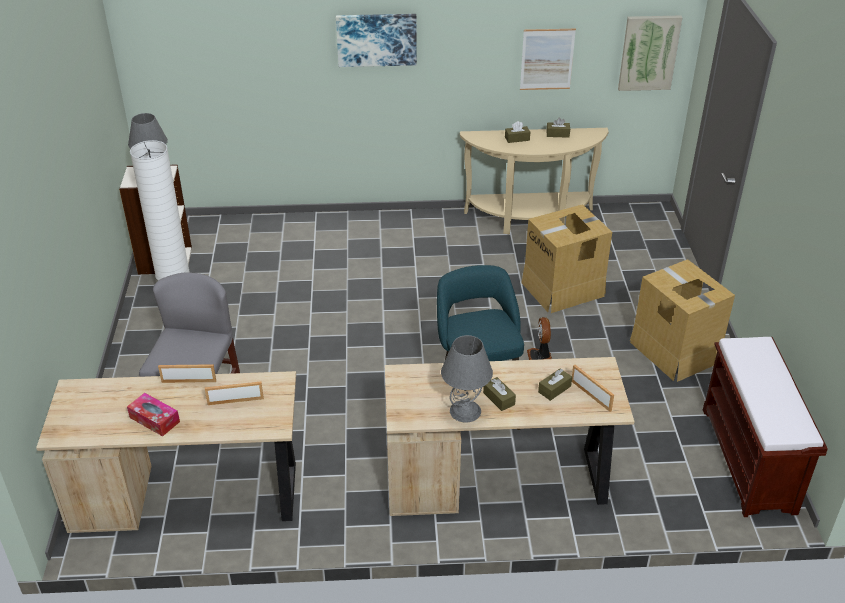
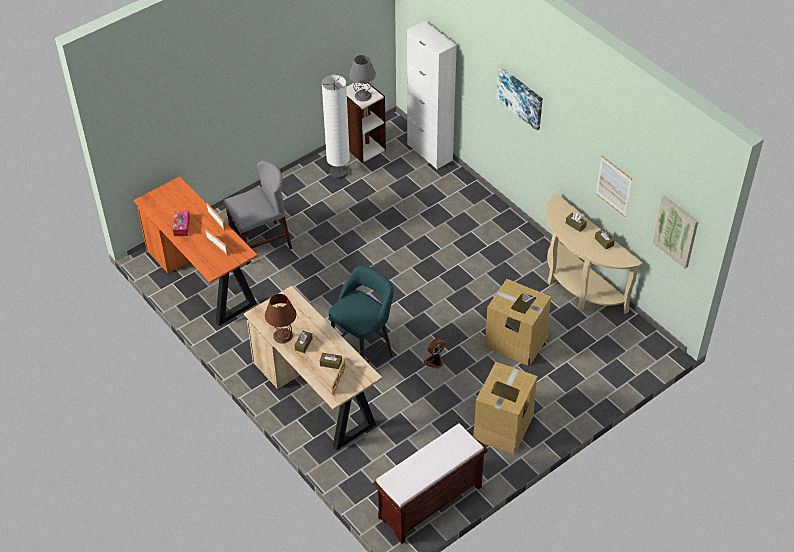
camera: 55 degrees right, 10 degrees up
(190, 496) = (202, 277): beige desk -> orange desk
(237, 222) = (429, 152): none -> white cabinet
(465, 411) = (282, 336): grey table lamp -> brown table lamp

